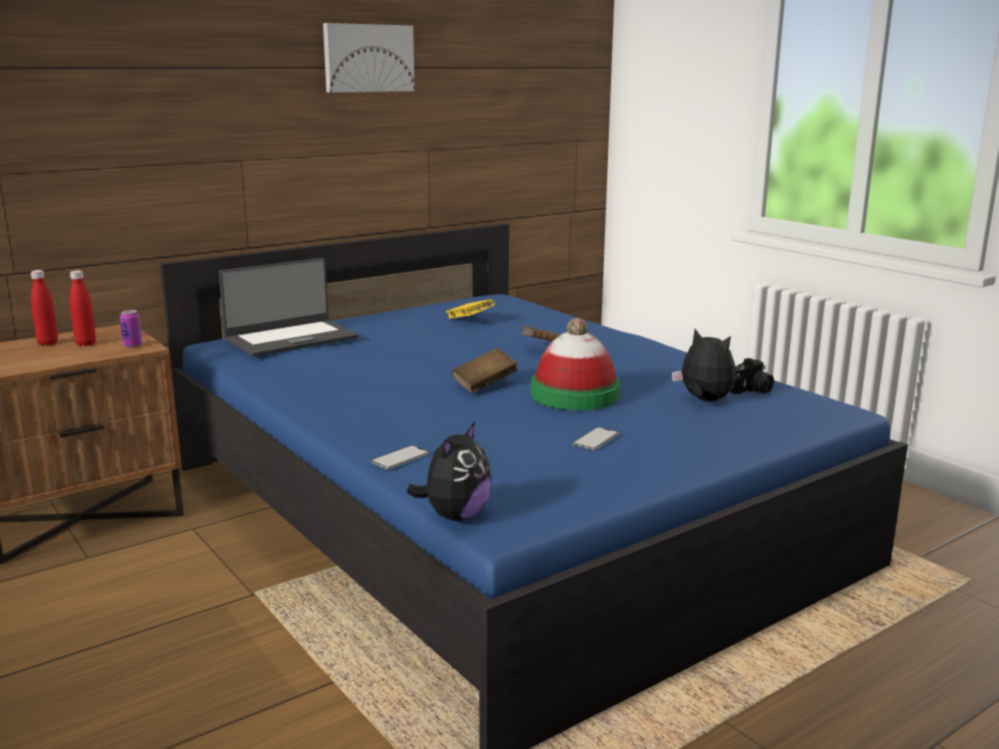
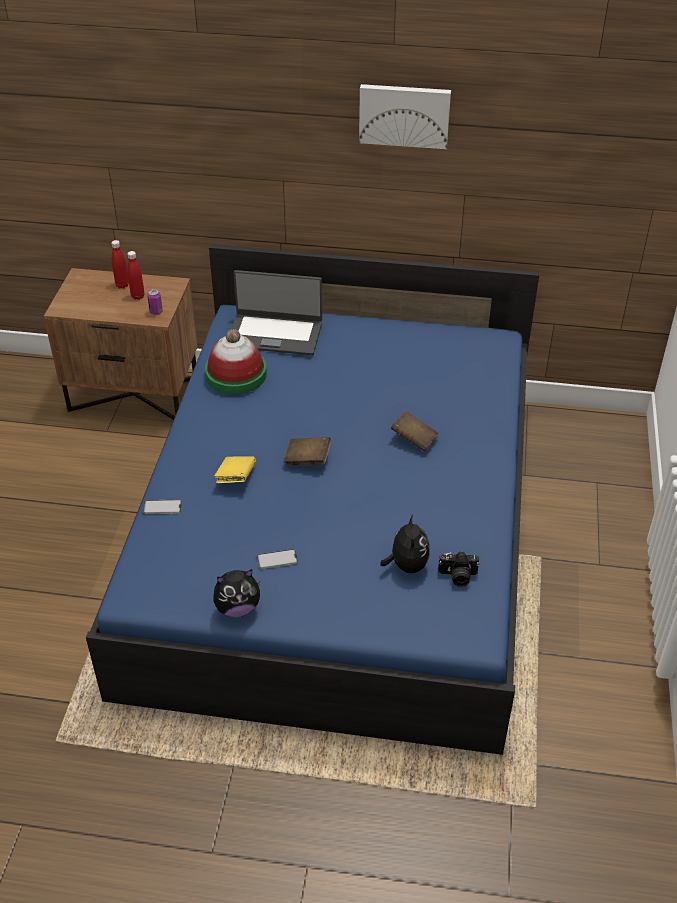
camera: 45 degrees right, 25 degrees up
(455, 516) = (122, 573): plush toy -> plush toy (237, 608)
(470, 320) = (423, 367): yellow book -> yellow book (236, 478)
(575, 394) = (338, 506): hat -> hat (236, 374)

